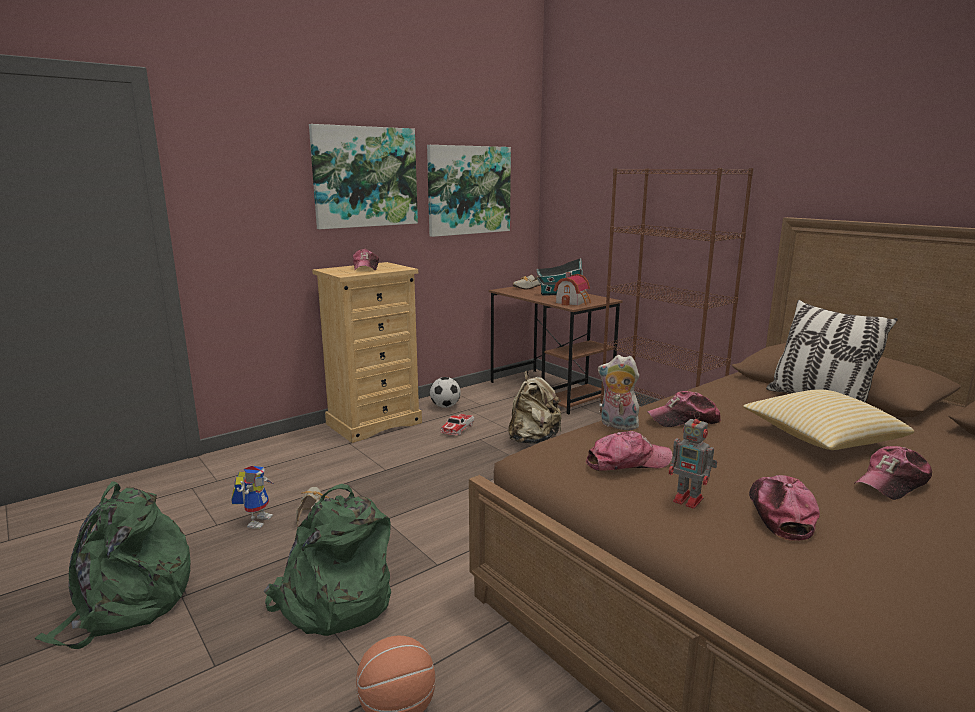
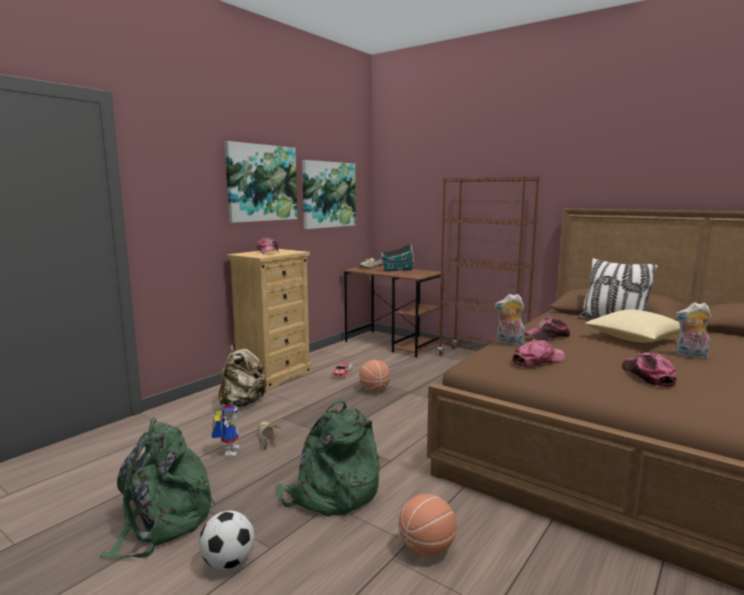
camera: 15 degrees left, 5 degrees down
(445, 406) = (322, 360): football -> football (228, 562)
(483, 457) = (374, 390): none -> basketball
(533, 439) = (402, 375): beige backpack -> beige backpack (242, 403)
(573, 302) = (413, 274): toy house -> none
(689, 500) = (593, 375): toy robot -> none
(892, 483) = (691, 356): cap -> plush toy

